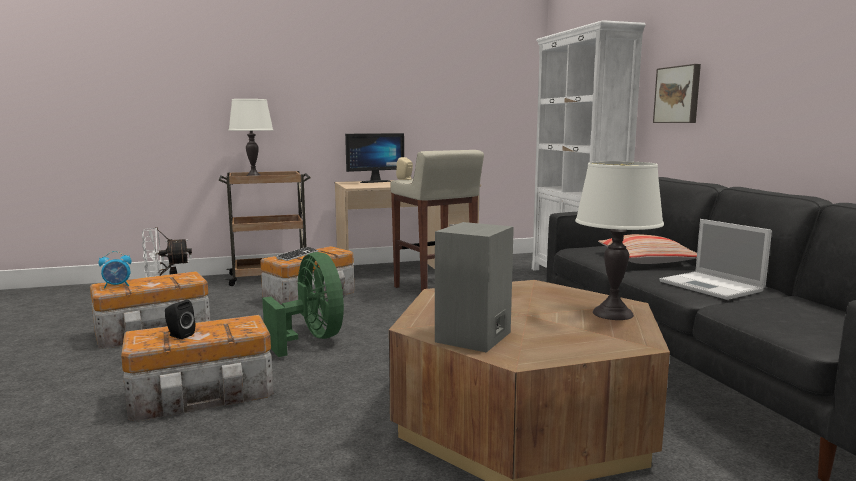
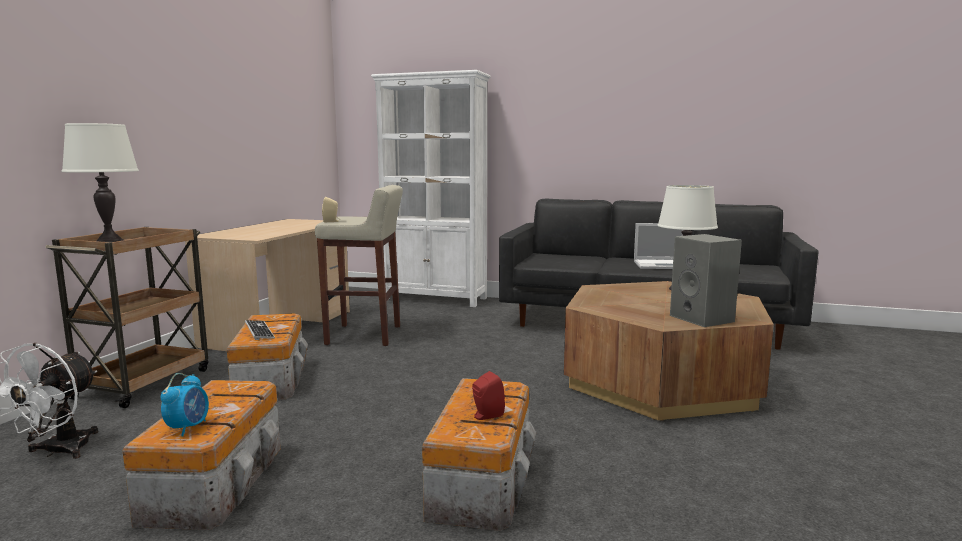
camera: 55 degrees left, 0 degrees up
(179, 335) = (486, 416): black speaker -> red speaker
(311, 339) = (407, 406): green fan -> none
(373, 181) = (232, 231): monitor -> none
(646, 260) = (586, 260): pillow -> none
(678, 95) = (528, 135): picture -> none

